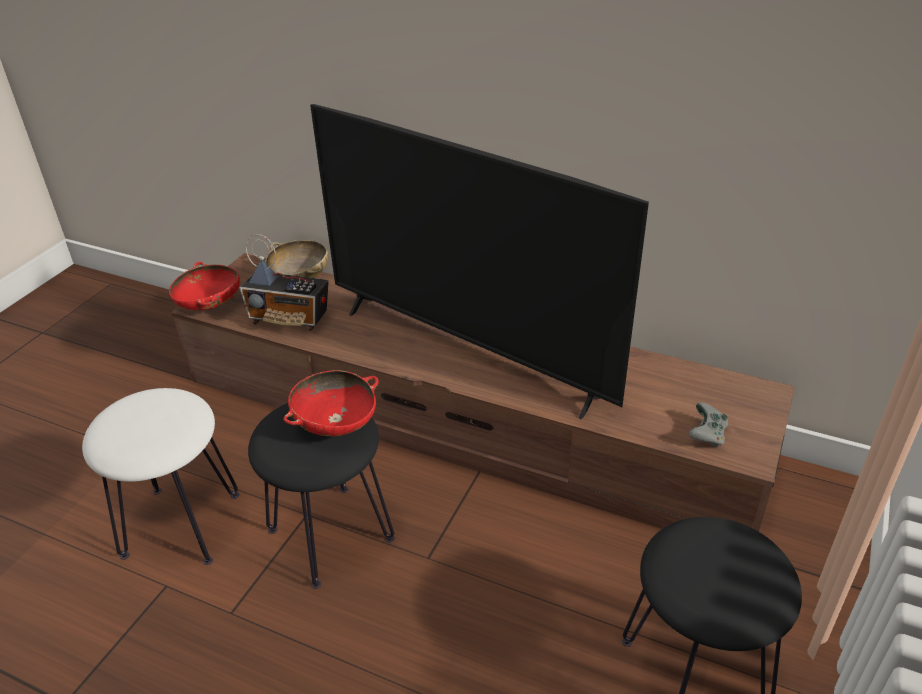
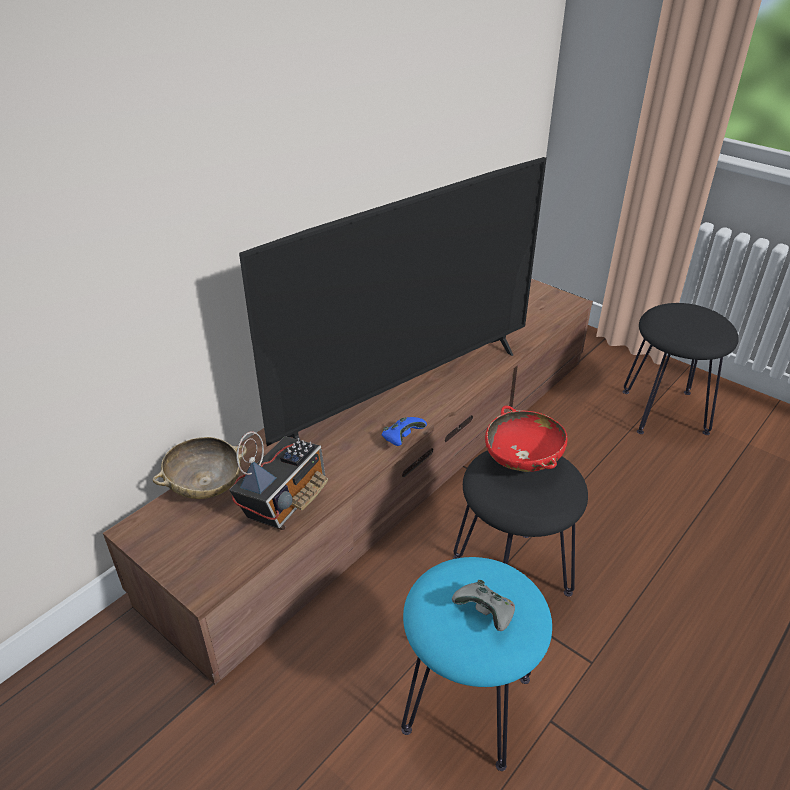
camera: 75 degrees left, 0 degrees up
(182, 524) = (467, 703): white stool -> turquoise stool
(209, 305) = (207, 574): red bowl -> none
(391, 364) = (402, 439): none -> blue game controller
(707, 435) = (545, 311): grey game controller -> grey game controller (485, 614)

